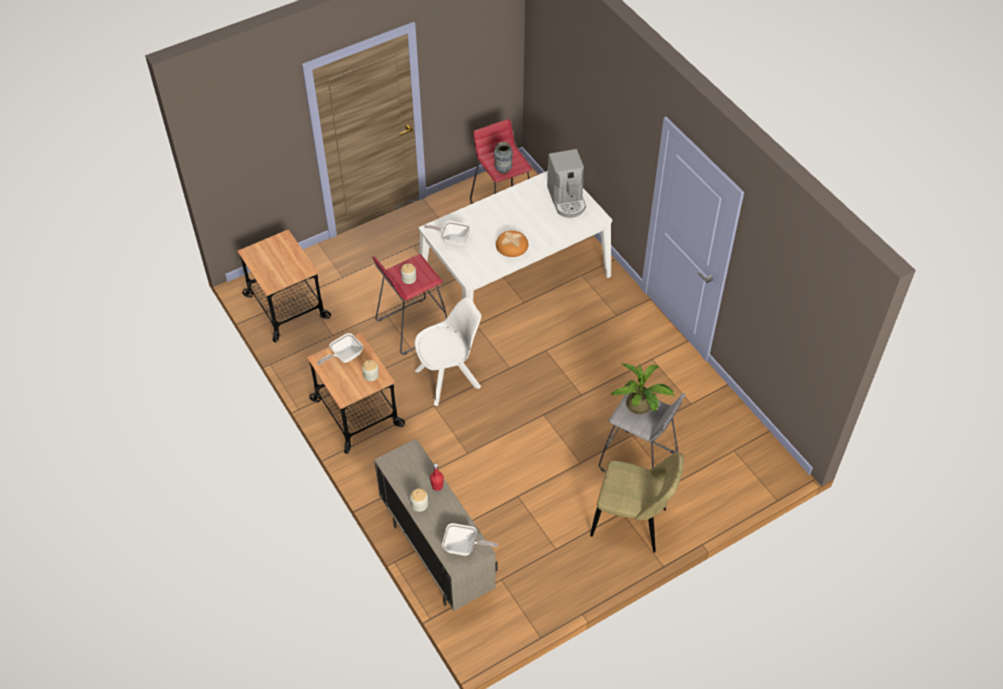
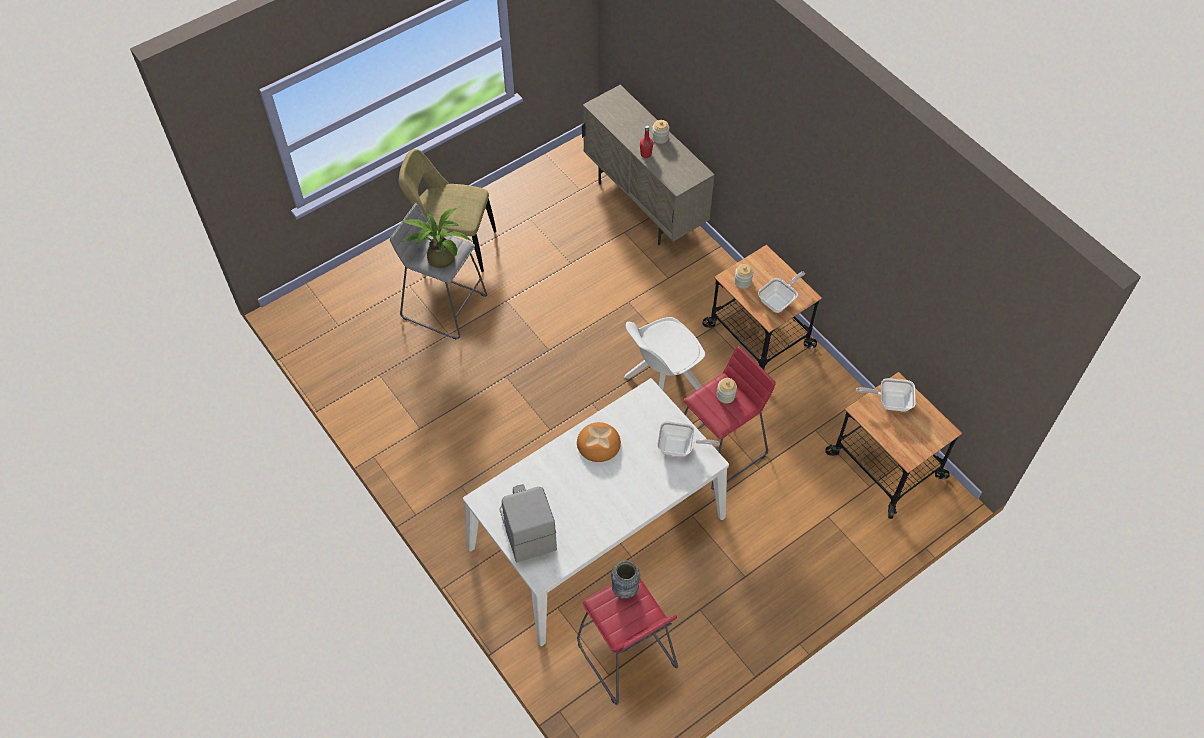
camera: 175 degrees right, 5 degrees up
(464, 547) = (612, 107): frying pan -> frying pan (890, 401)

